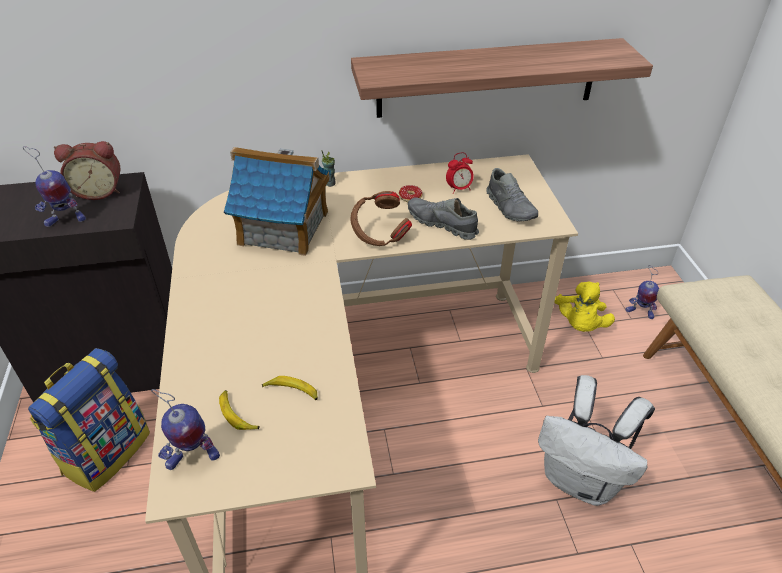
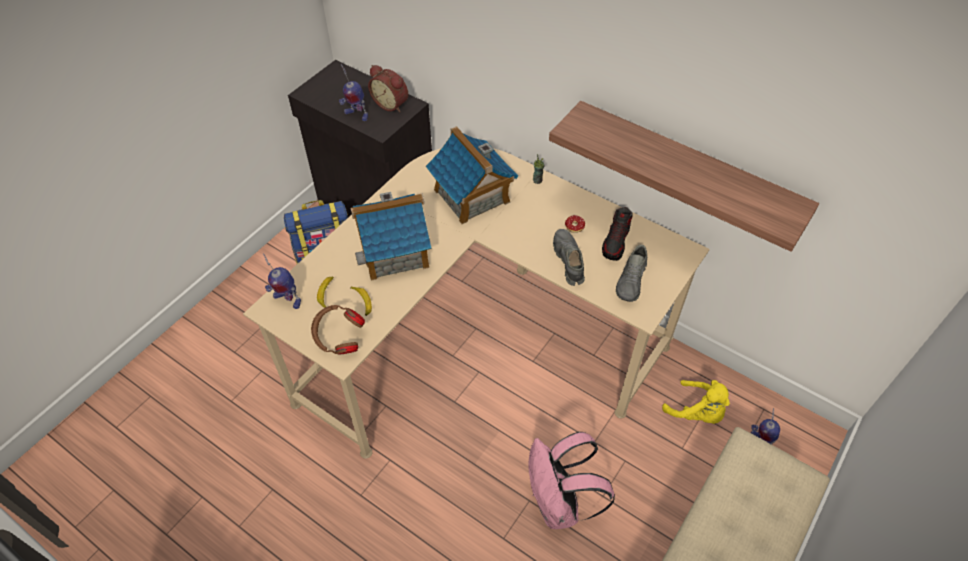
camera: 45 degrees right, 10 degrees up
(265, 321) = (394, 251): none -> toy house
(379, 236) = (519, 241): brown headphones -> brown headphones (339, 340)
(459, 189) = (616, 242): alarm clock -> shoe
(579, 324) = (697, 412): yellow plush toy -> yellow plush toy turned 105 degrees counterclockwise
(581, 480) = (559, 505): white backpack -> pink backpack

